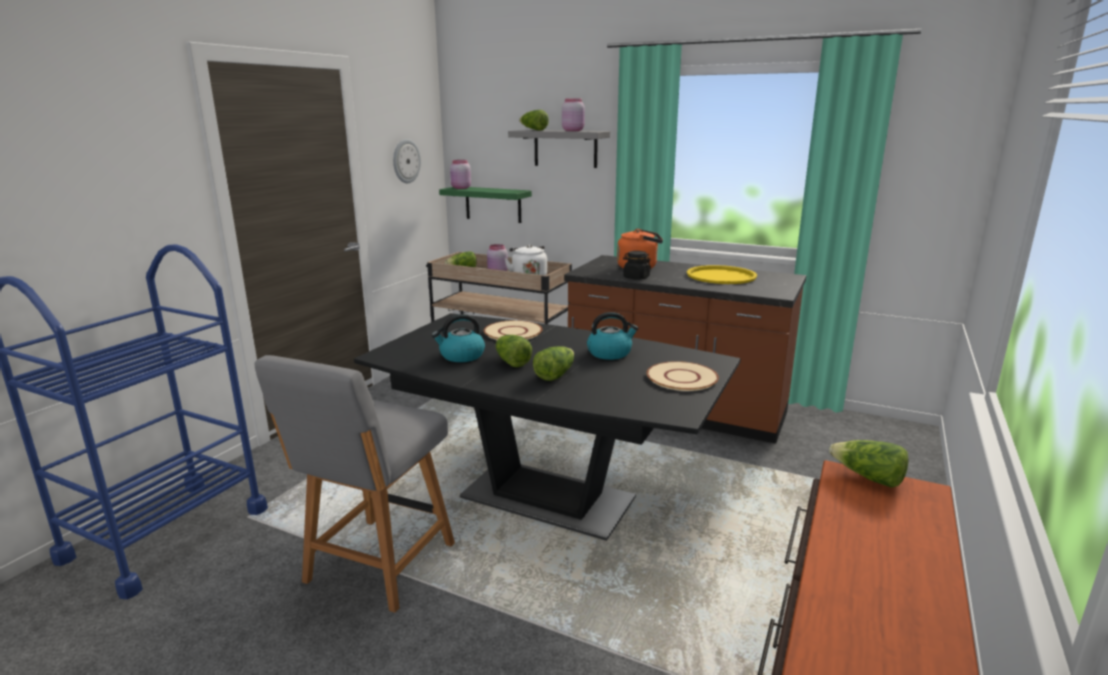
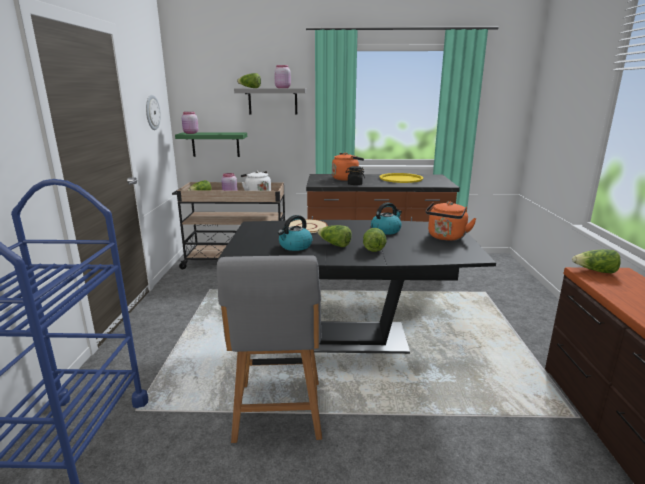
camera: 25 degrees left, 0 degrees up
(681, 377) = (446, 237): beige plate -> orange kettle

